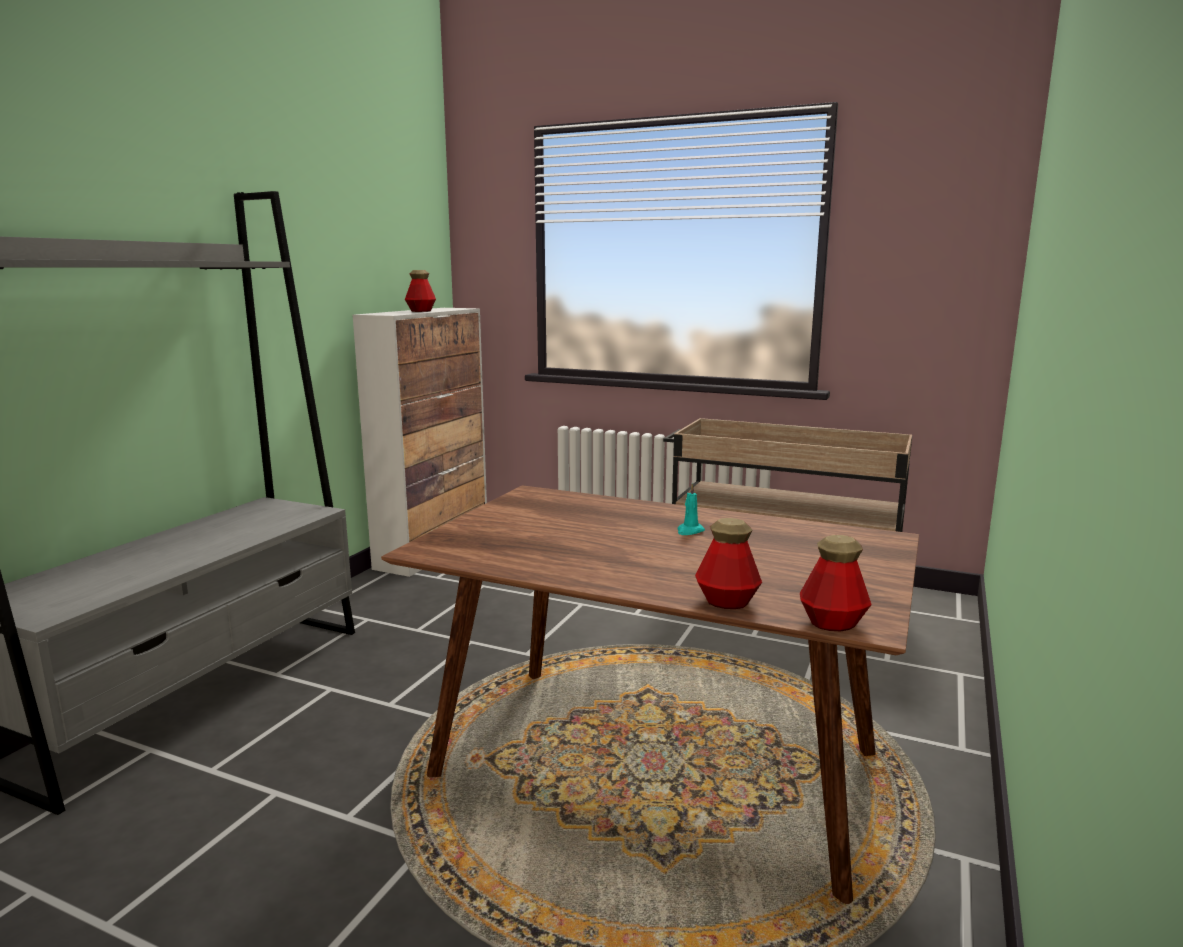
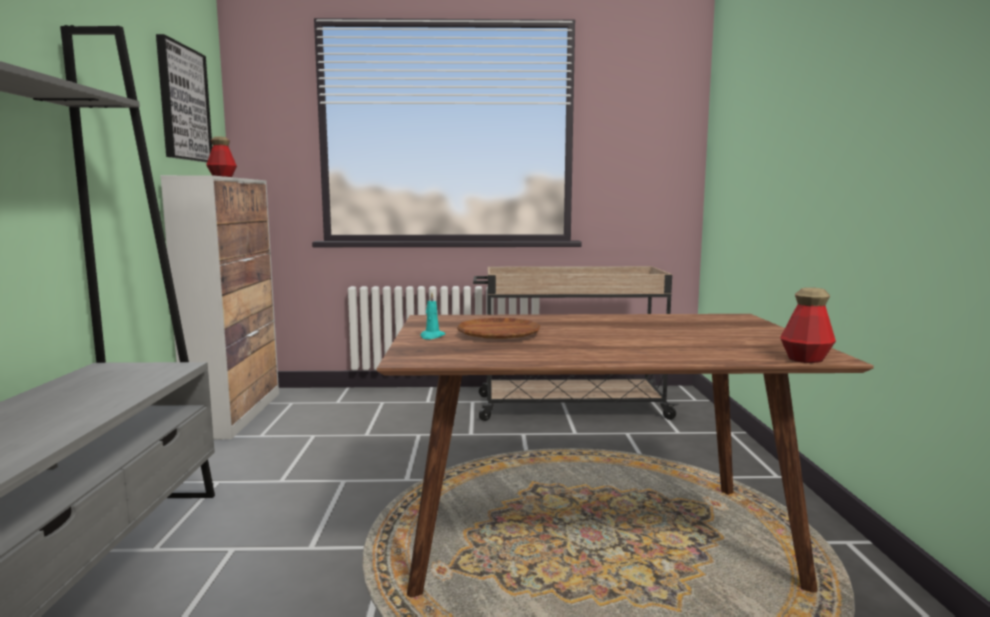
camera: 25 degrees left, 5 degrees down
(389, 236) = (183, 103): none -> picture
(557, 527) = (498, 334): none -> brown plate
(689, 531) = (604, 326): turquoise candle -> turquoise candle (432, 336)
(727, 602) = (717, 358): bottle -> none

